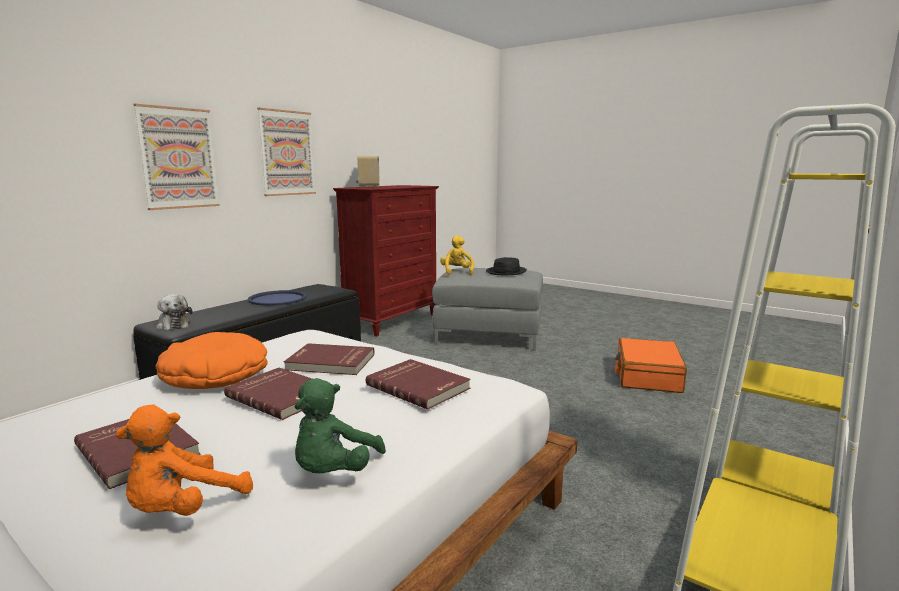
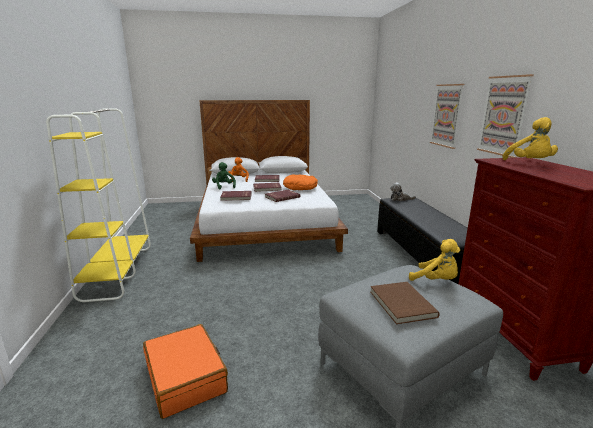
camera: 135 degrees right, 5 degrees up
(278, 299) = (436, 220): blue tray -> none
(368, 187) = (530, 163): radio -> yellow plush toy
(506, 272) = (401, 304): black hat -> brown book

